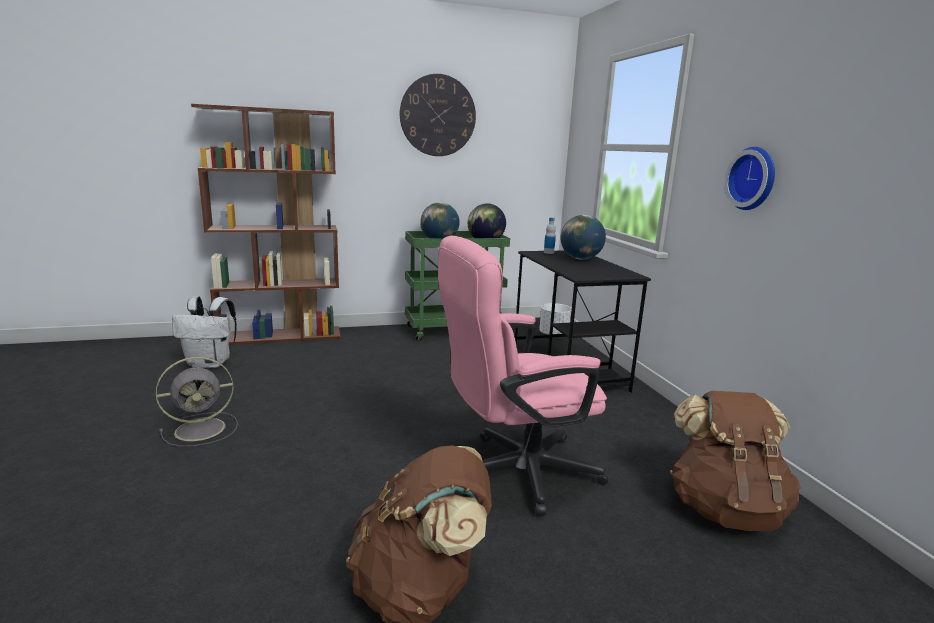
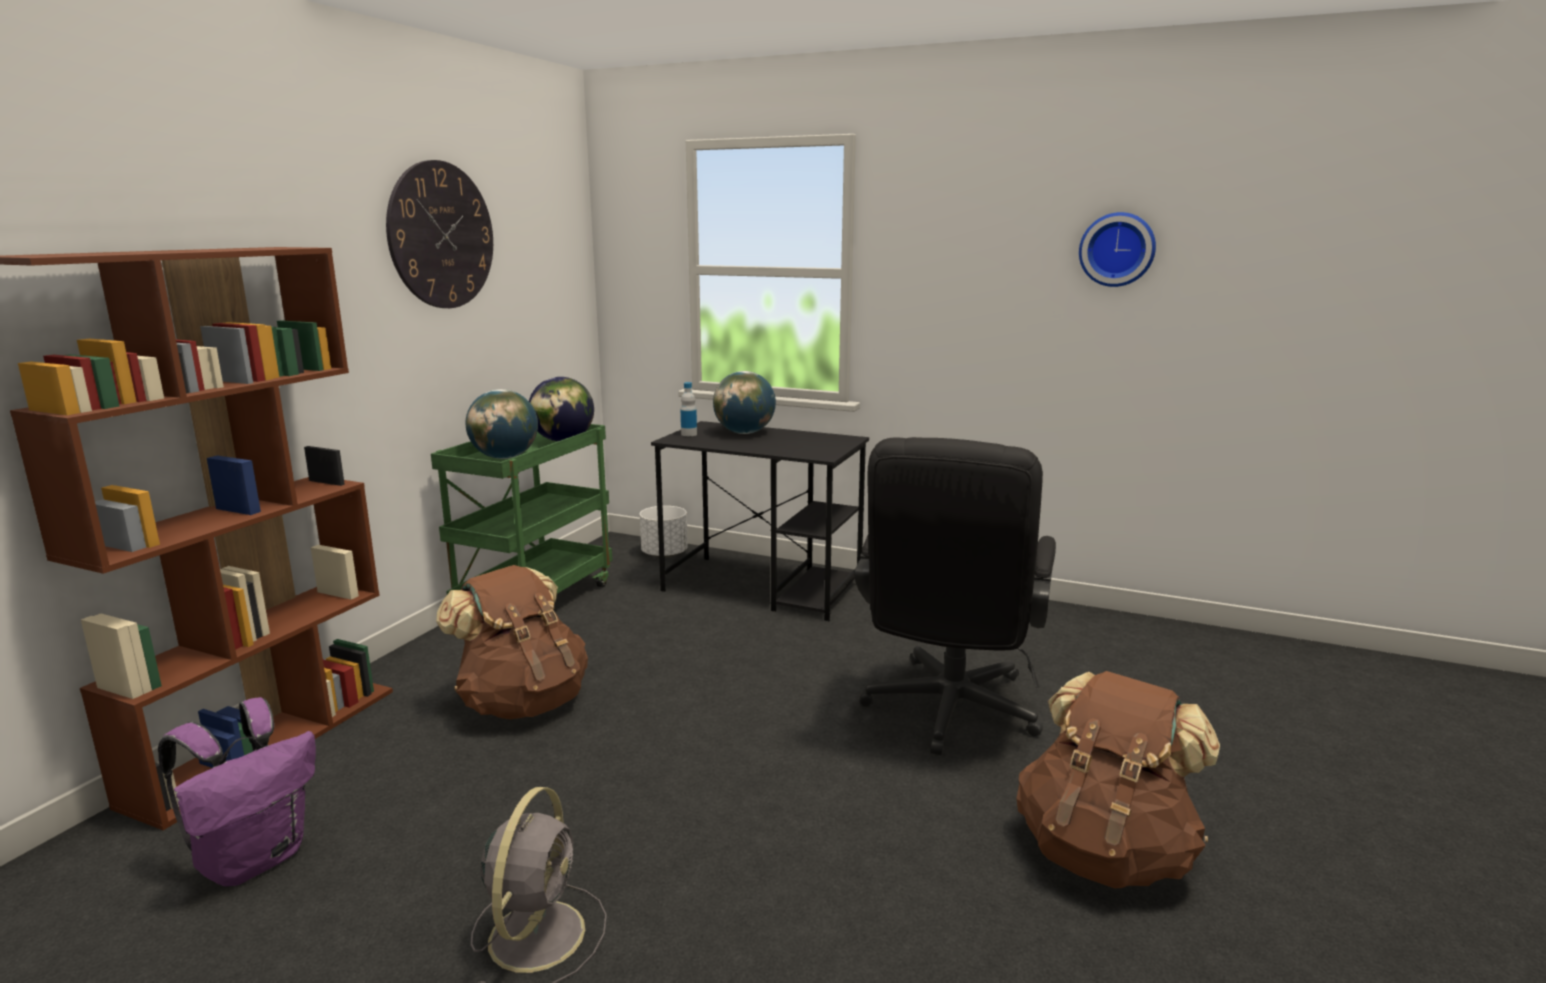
camera: 50 degrees left, 0 degrees up
(210, 363) = (255, 859): white backpack -> purple backpack
(514, 472) = (947, 715): pink office chair -> black office chair
(725, 509) = (1097, 646): brown backpack -> brown backpack (523, 702)
(753, 178) = (987, 307): wall clock -> wall clock (1117, 249)

